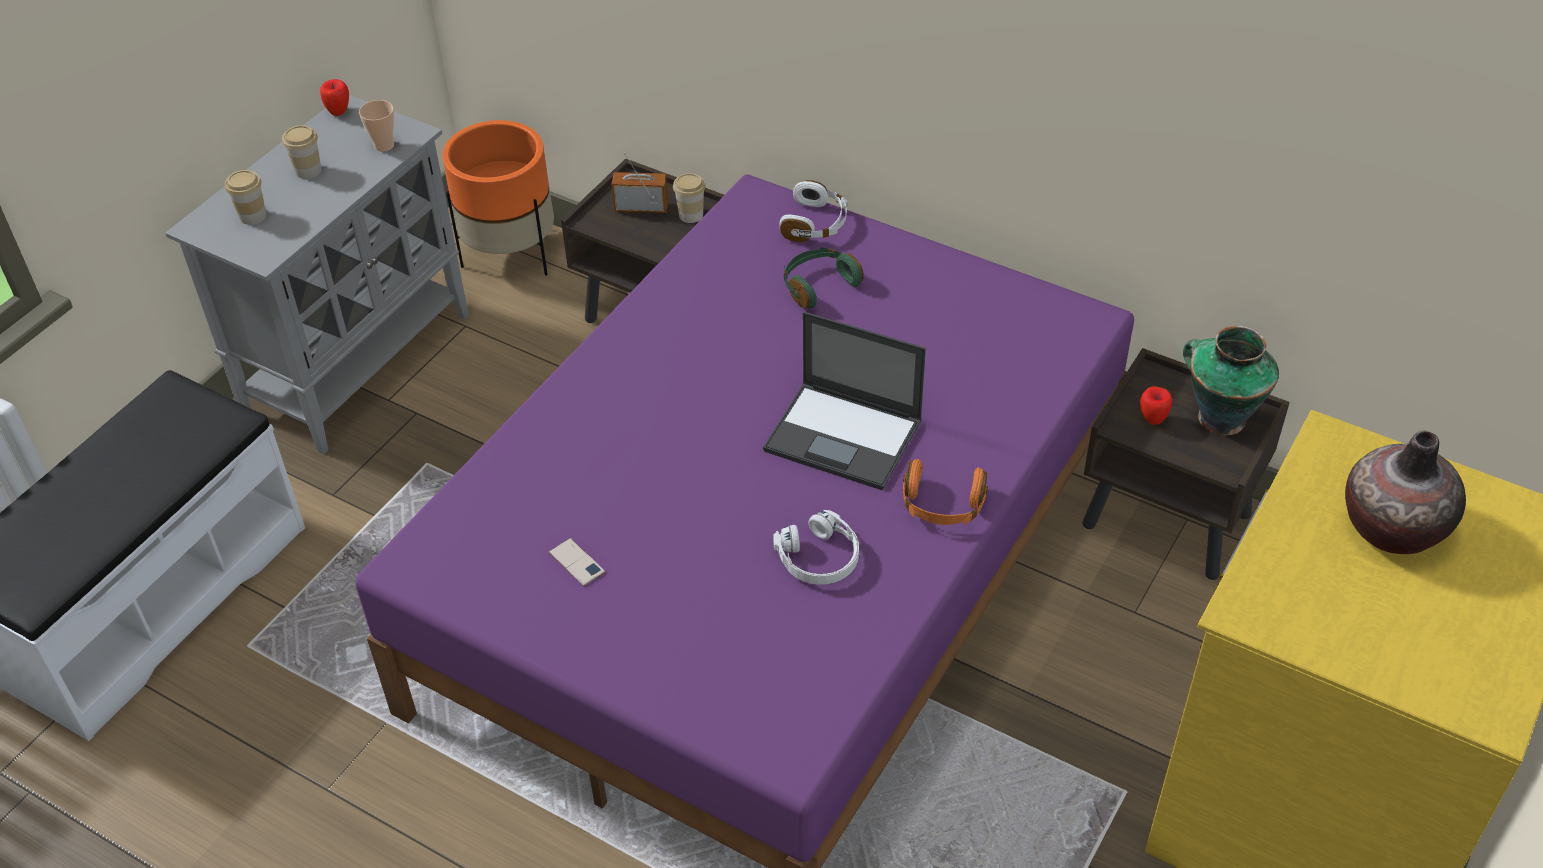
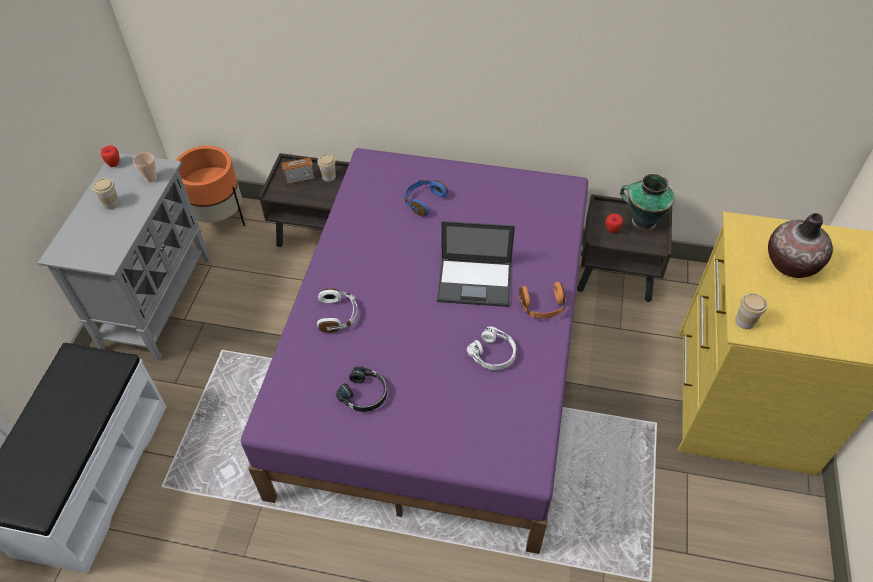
camera: 20 degrees left, 5 degrees up
(252, 216) = (89, 239): cup -> cup (744, 321)
(577, 562) = (364, 394): phone -> black headphones
(816, 224) = (406, 167): white headphones -> white headphones (338, 315)
(818, 285) = (423, 201): green headphones -> blue headphones

